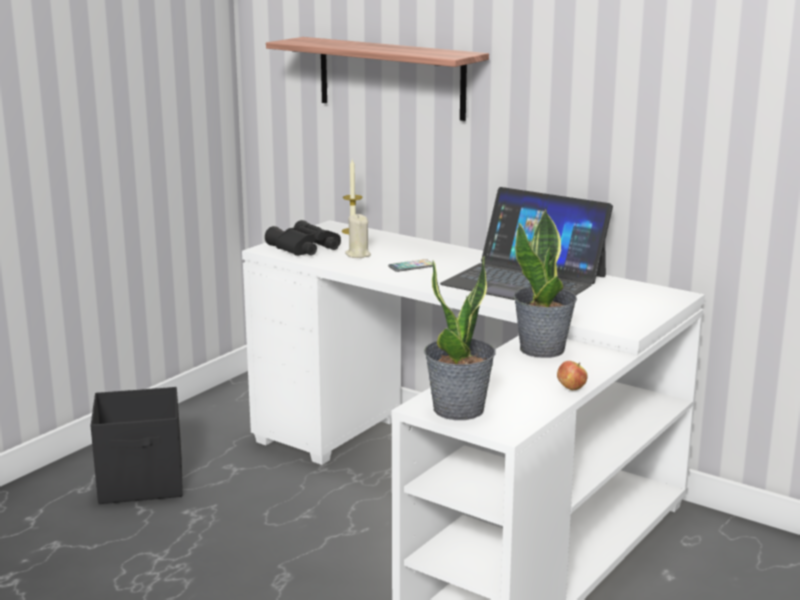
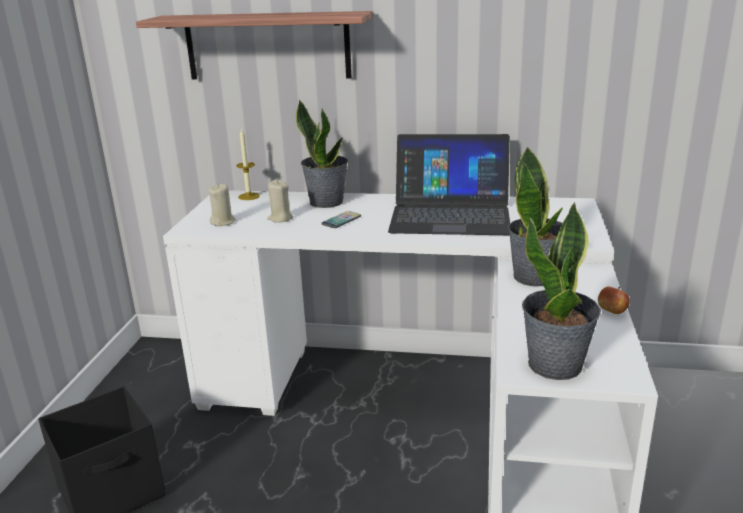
camera: 25 degrees left, 5 degrees up
(304, 249) = (223, 222): black binoculars -> beige candle
(419, 248) = (326, 202): none -> potted plant

